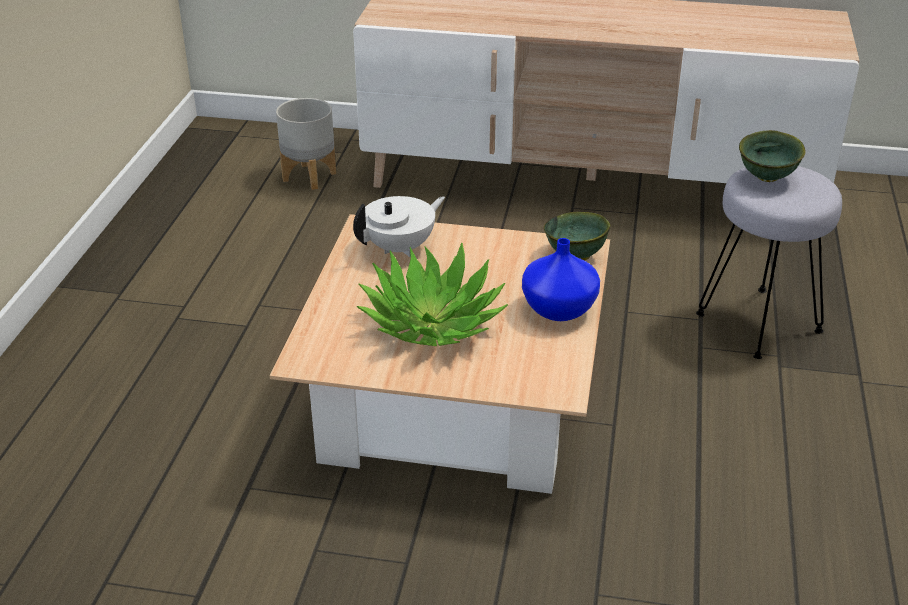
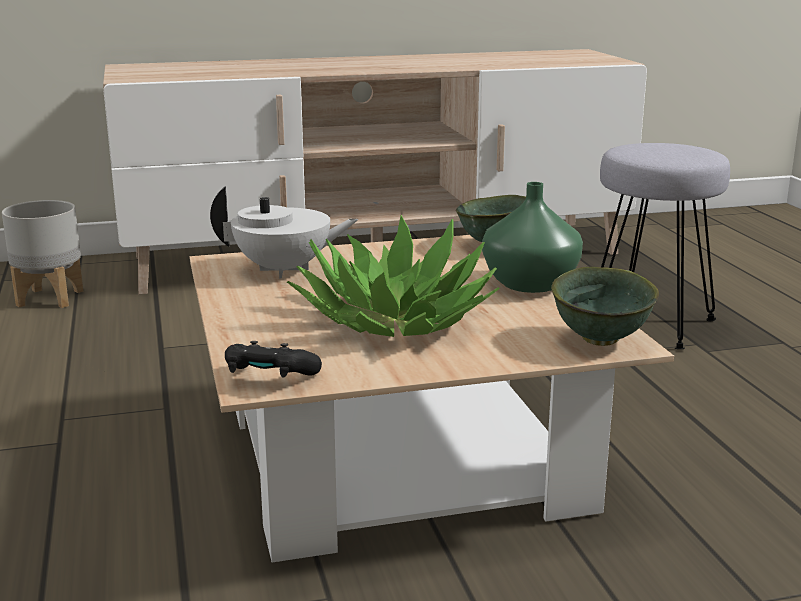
camera: 25 degrees left, 15 degrees down
(311, 360) = (269, 379): none -> black game controller
(400, 248) = (284, 270): white teapot -> white teapot turned 60 degrees clockwise
(560, 309) = (532, 284): blue vase -> green vase
(768, 178) = (644, 149): green bowl -> green bowl (602, 340)

